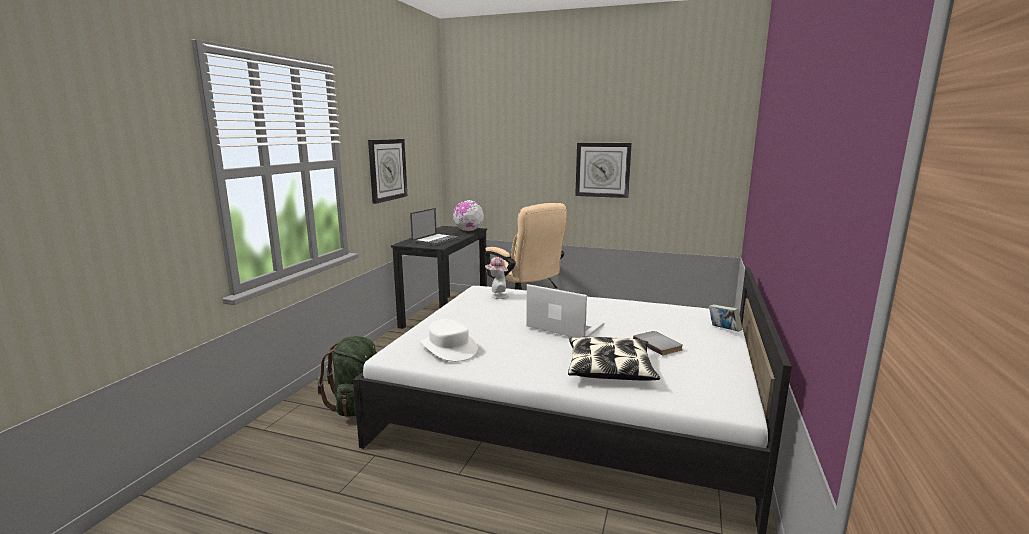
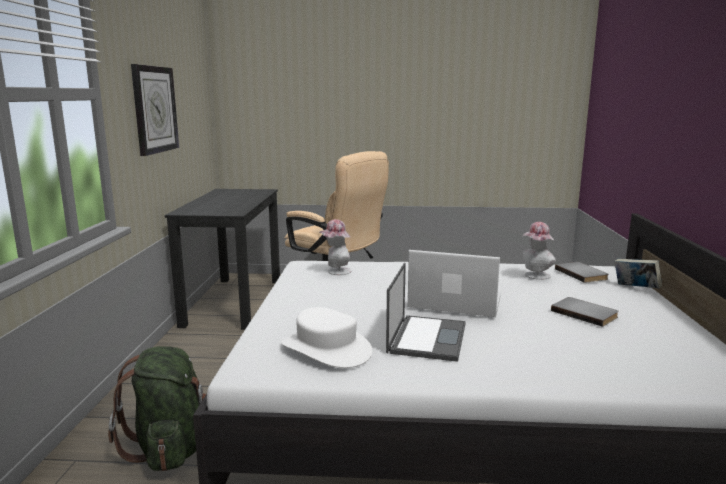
camera: 15 degrees left, 0 degrees up
(436, 240) = (223, 205): laptop -> laptop (427, 337)
(468, 230) = (256, 192): globe -> none
(603, 170) = (420, 111): wall clock -> none
(610, 369) = (559, 352): pillow -> none
(646, 312) = (535, 276): none -> hat
(688, 314) = (582, 274): none -> grey book

